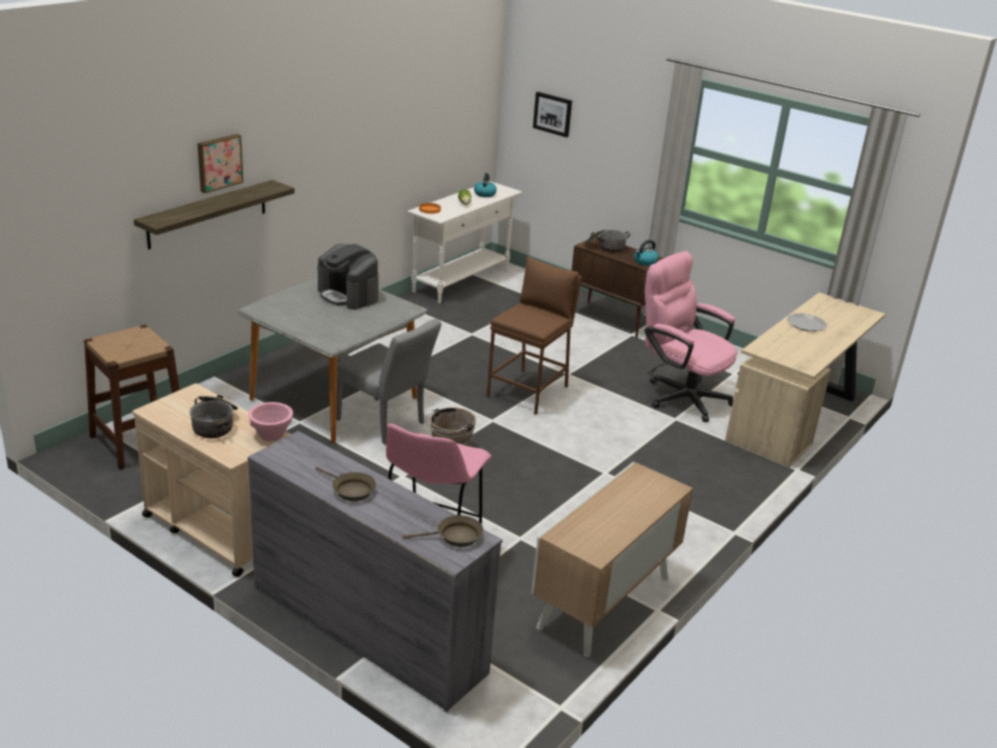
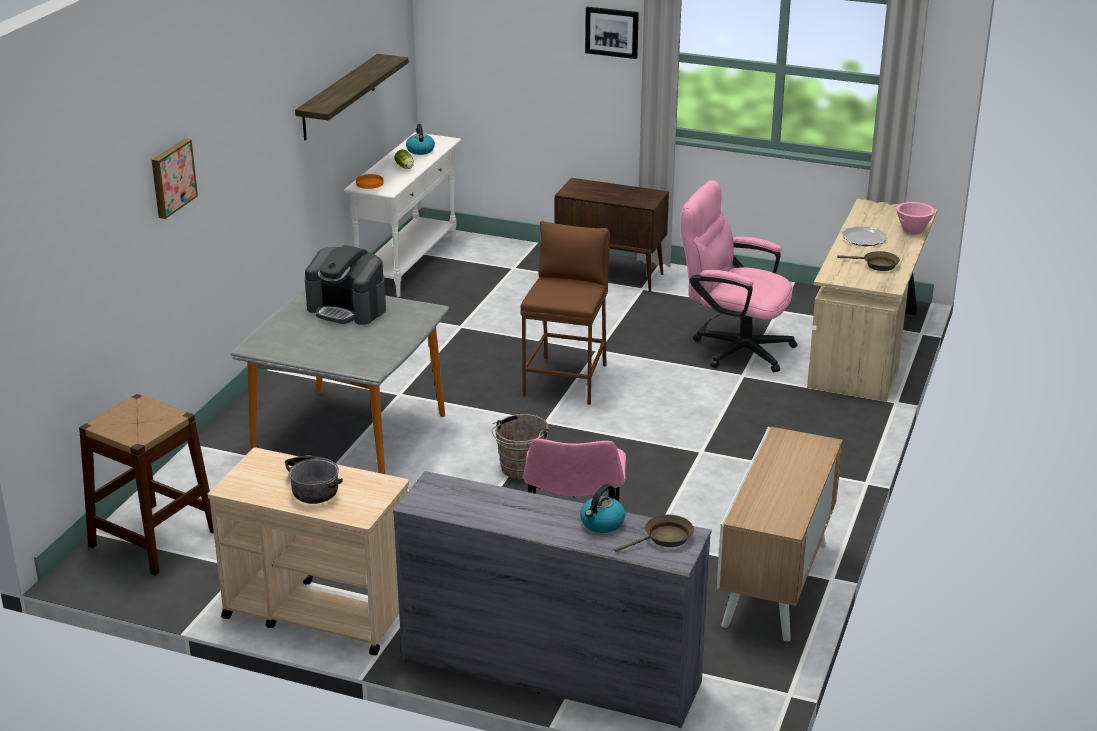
camera: 15 degrees left, 0 degrees up
(207, 214) = (167, 243): shelf -> shelf (339, 97)
(271, 435) = (385, 484): pink bowl -> pink bowl (913, 230)
(350, 490) = (527, 518): brown frying pan -> brown frying pan (877, 265)
(385, 424) = (428, 453): grey chair -> none
(553, 114) = (488, 38): picture -> picture (612, 32)
(605, 247) = (591, 190): cooking pot -> none
(645, 262) = (646, 199): kettle -> kettle (602, 523)

